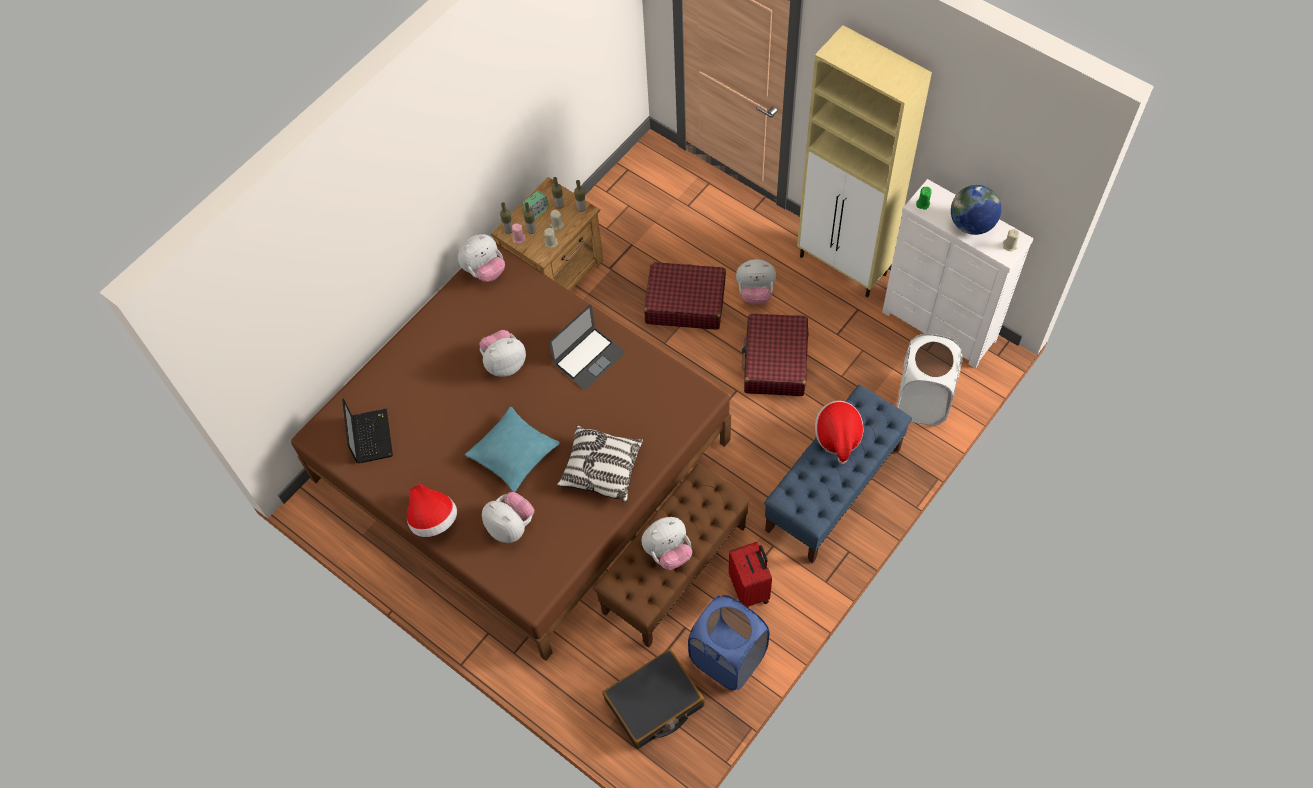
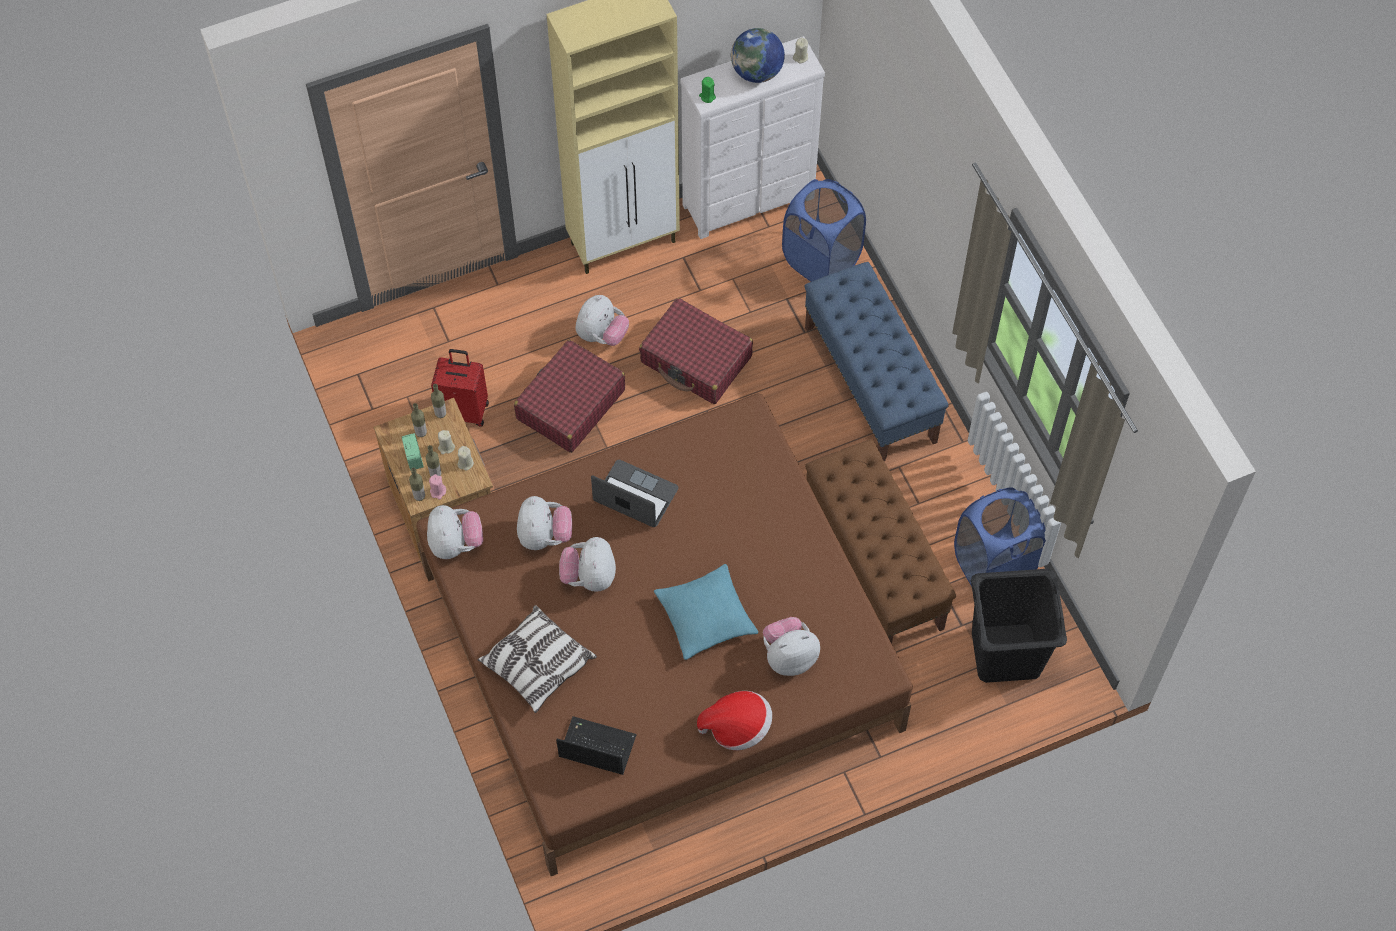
camera: 65 degrees left, 0 degrees up
(589, 358) = (635, 495): laptop -> laptop turned 45 degrees counterclockwise
(601, 469) = (774, 544): pillow -> pillow (537, 665)
(654, 703) = (1005, 652): black suitcase -> black laundry basket
(668, 551) = (889, 536): plush toy -> plush toy (544, 536)
(750, 589) = (933, 509): red suitcase -> red suitcase (464, 410)
(838, 436) = (854, 330): hat -> none
(922, 401) = (821, 260): white laundry basket -> blue laundry basket

